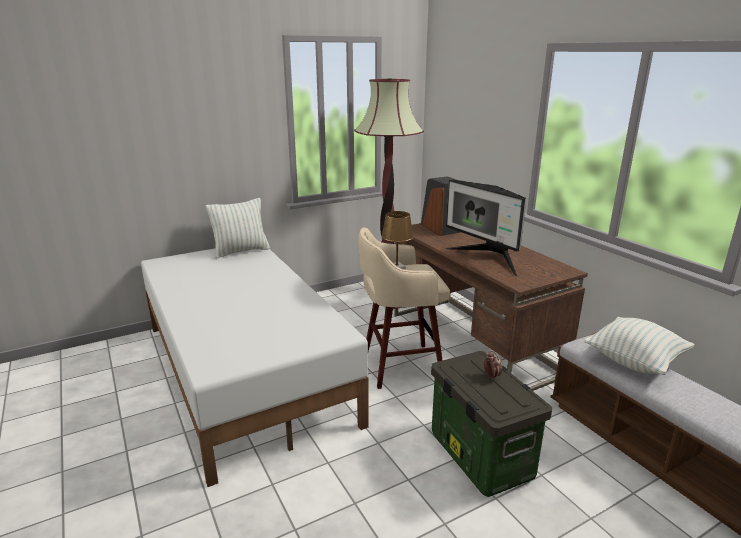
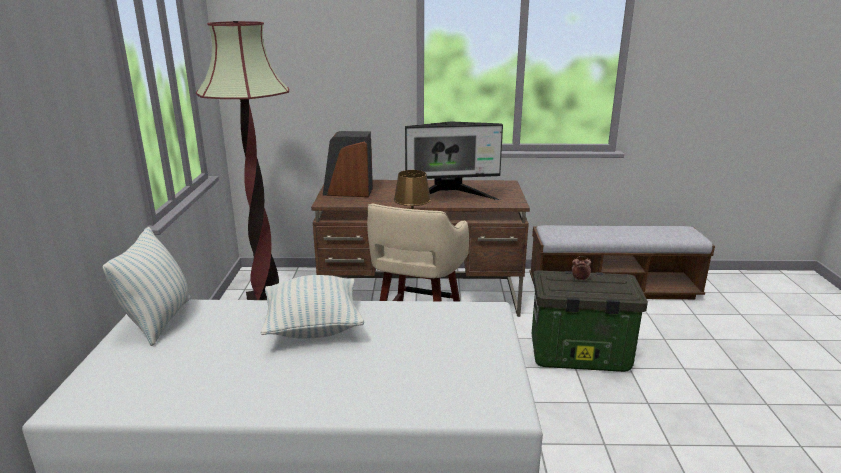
camera: 60 degrees left, 0 degrees up
(634, 361) = (588, 230): pillow -> pillow (313, 327)

